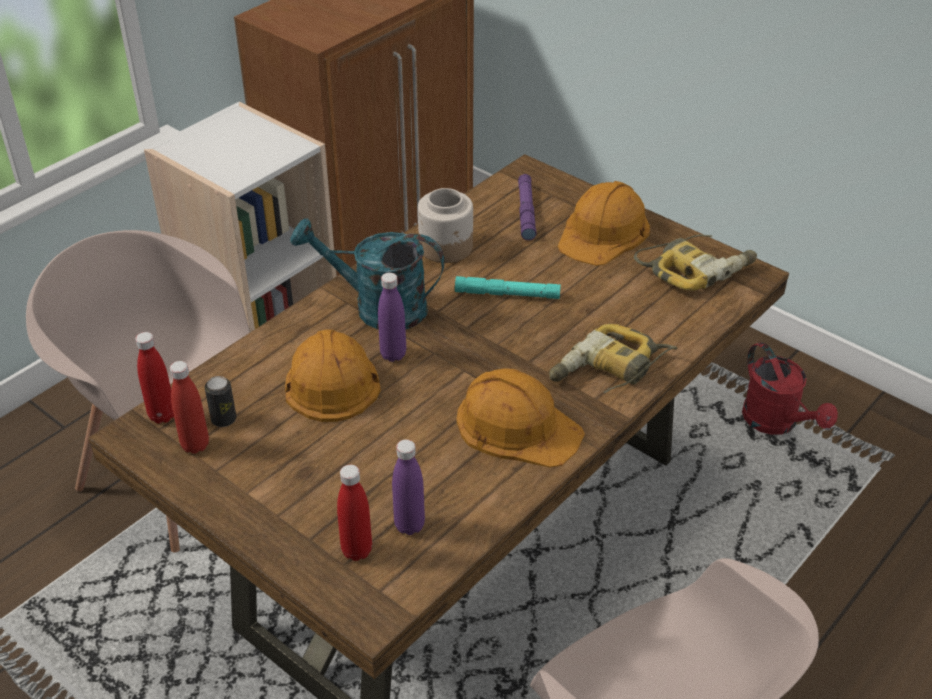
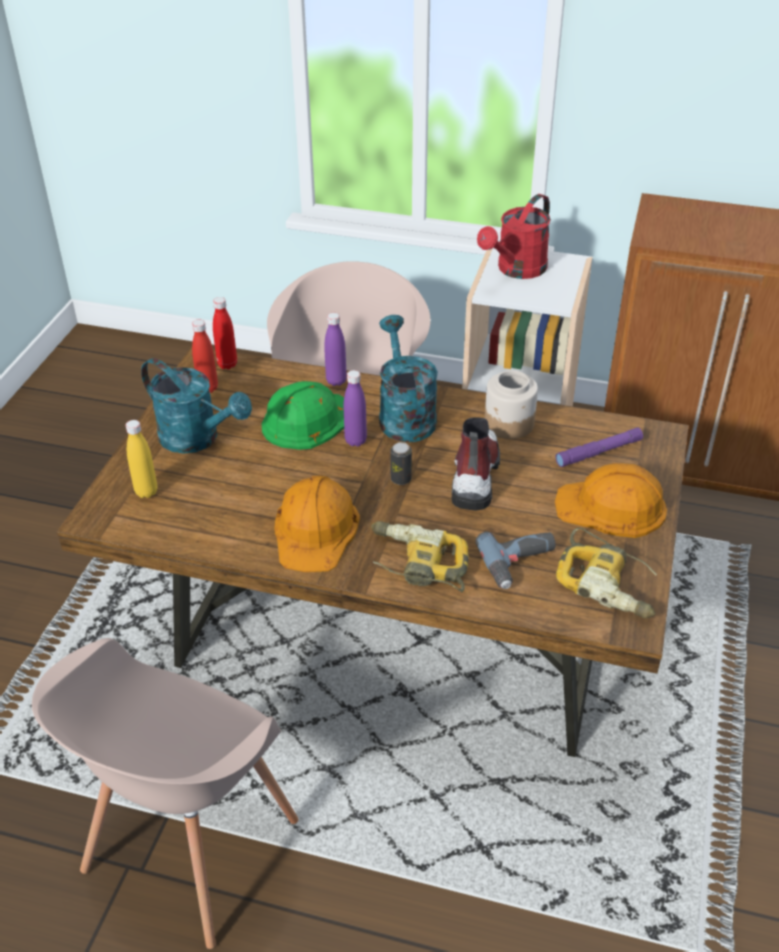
camera: 65 degrees right, 0 degrees up
(223, 419) = (239, 390): can -> can (401, 479)
(290, 479) = (197, 439): none -> turquoise watering can
(330, 379) = (308, 421): orange hard hat -> green hard hat
(357, 550) = (146, 492): red bottle -> yellow bottle
(409, 525) = (181, 508): purple bottle -> purple bottle (336, 381)
(507, 294) = (474, 476): turquoise flashlight -> boot
(645, 308) = (520, 564): none -> power drill
(776, 424) = (696, 836): red watering can -> red watering can (516, 270)

